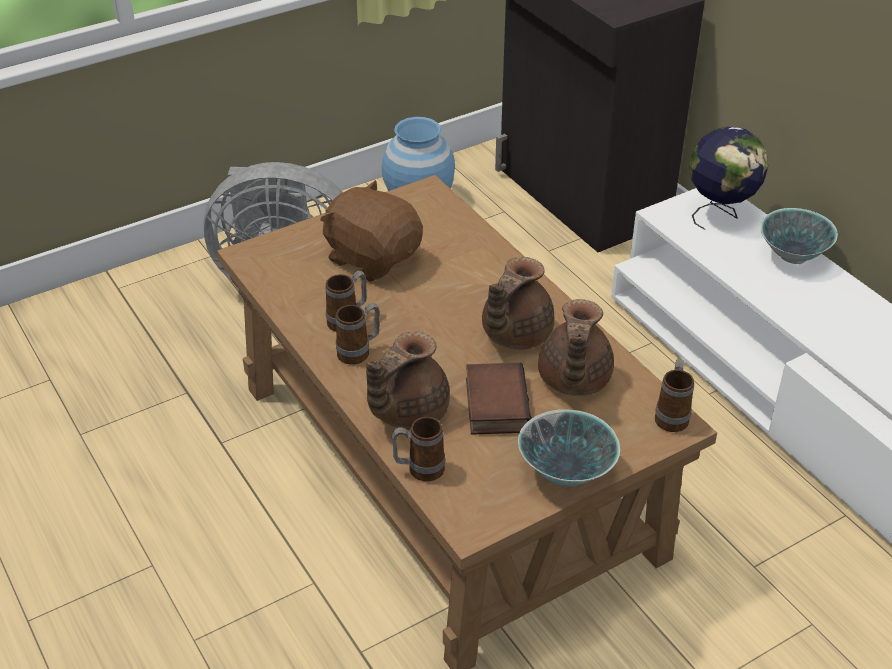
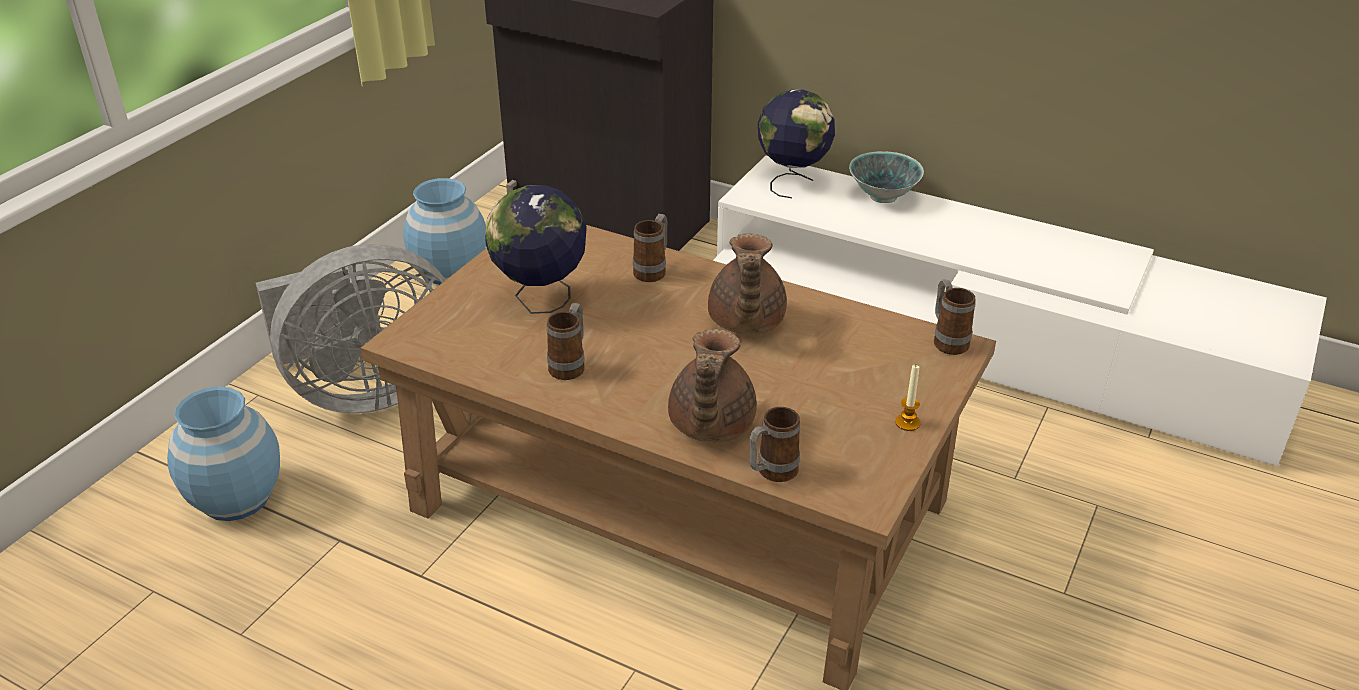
camera: 30 degrees left, 5 degrees down
(144, 331) = (237, 497): none -> blue vase
(359, 352) = (609, 390): mug -> mug (653, 270)
(373, 257) = (541, 301): brown plush toy -> globe
(494, 404) = (785, 388): book -> none
(566, 474) = (907, 423): bowl -> candle
(573, 380) = (836, 342): brown teapot -> none

